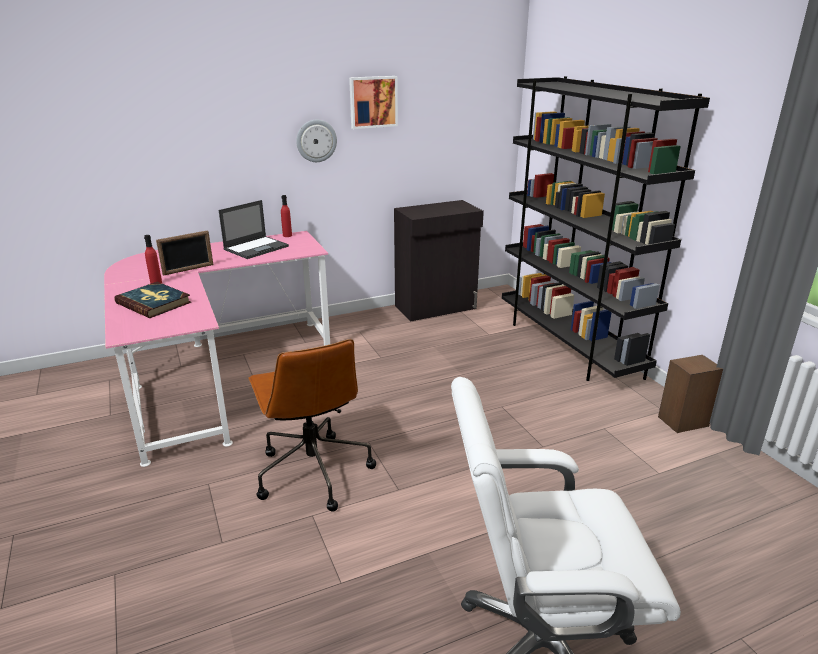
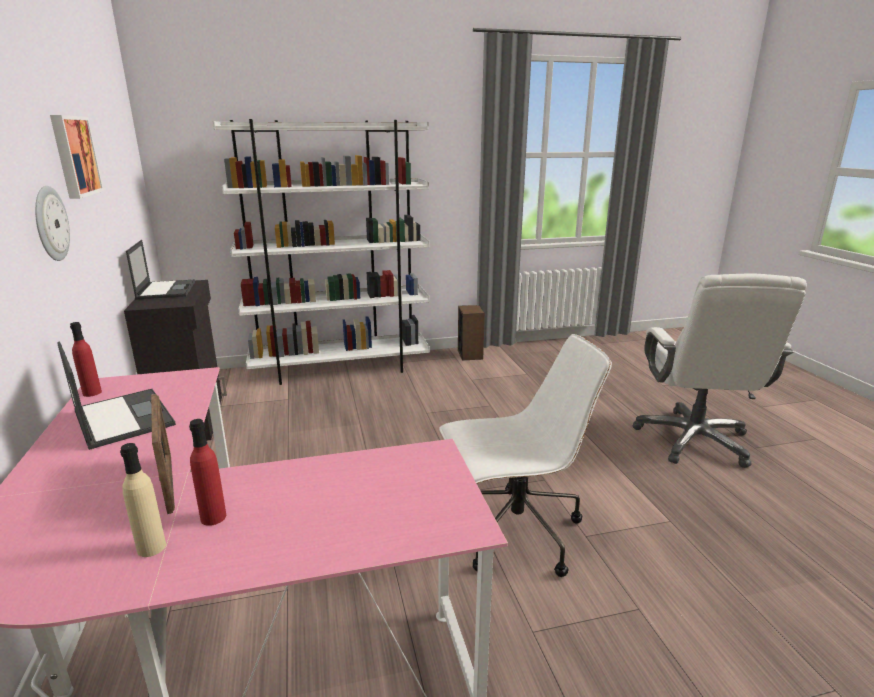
camera: 80 degrees left, 5 degrees down
(139, 277) = (151, 547): none -> beige bottle
(154, 303) = (326, 507): book -> none
(312, 471) = (514, 534): brown office chair -> white office chair
(446, 206) = (166, 290): none -> laptop
(568, 346) = (341, 368): black bookcase -> white bookcase

